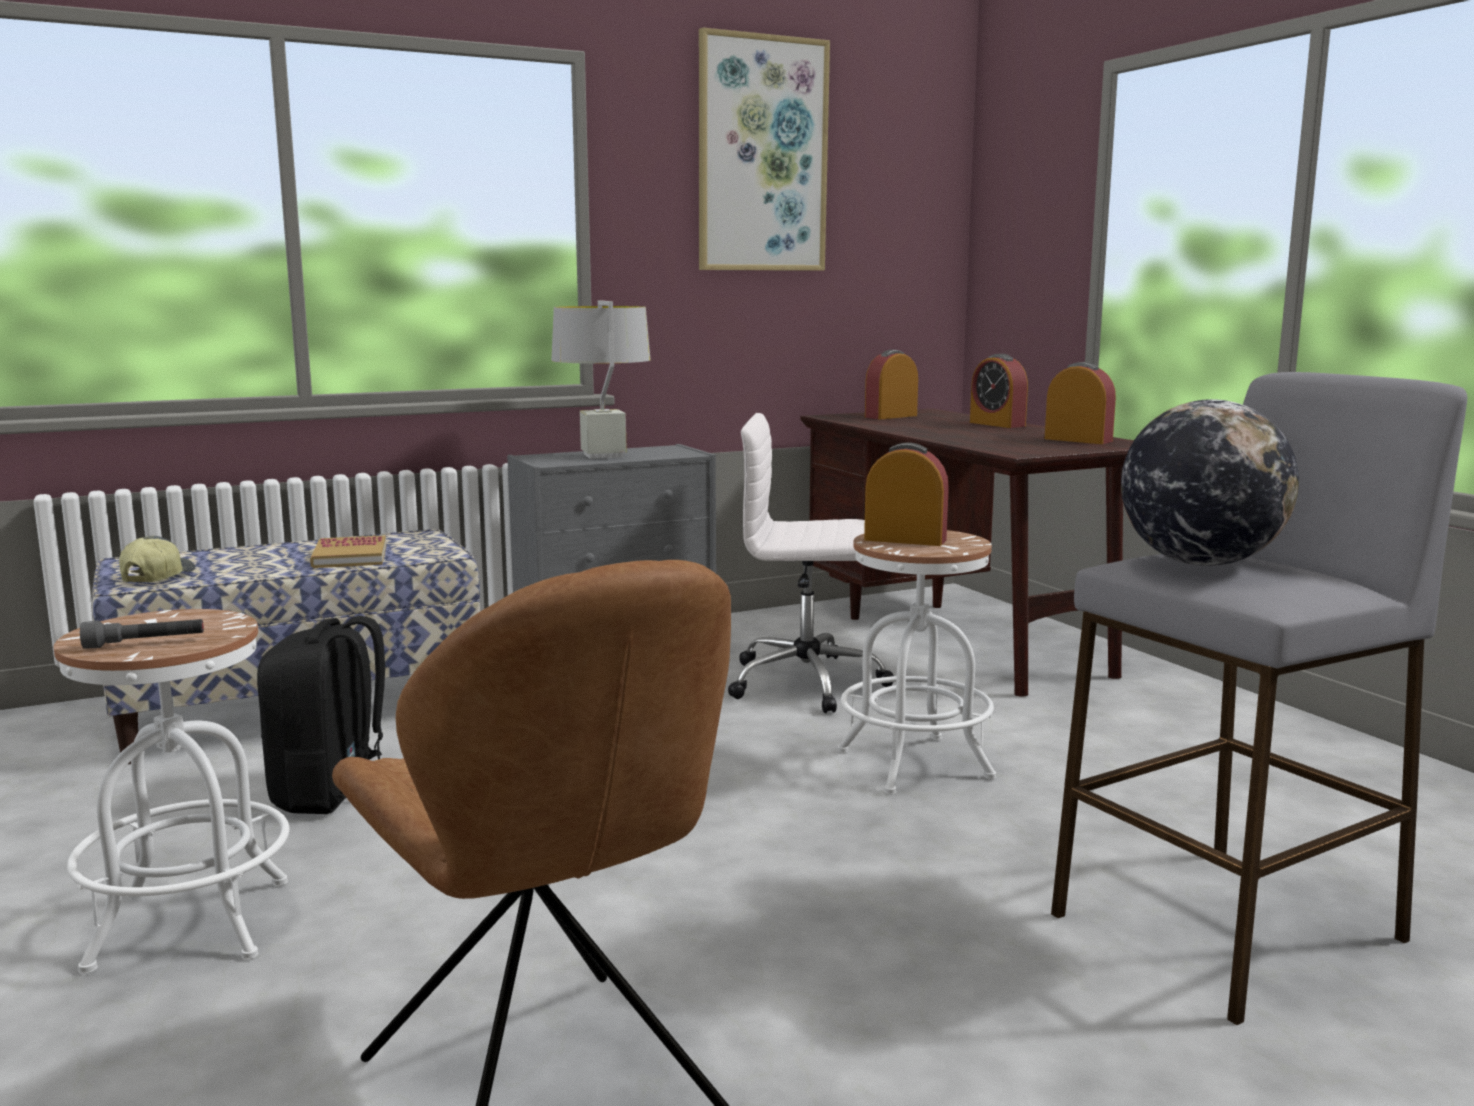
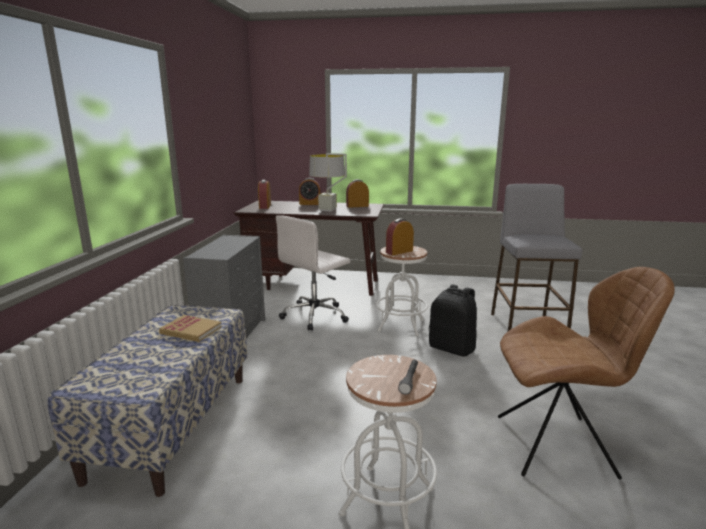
camera: 55 degrees left, 5 degrees up
(157, 576) = (138, 382): cap -> none
(333, 793) = (290, 436): black backpack -> black backpack (452, 348)
(603, 456) = (224, 247): grey table lamp -> grey table lamp (327, 210)
(762, 155) = (211, 98): picture -> none
(1200, 563) = (538, 238): globe -> none

